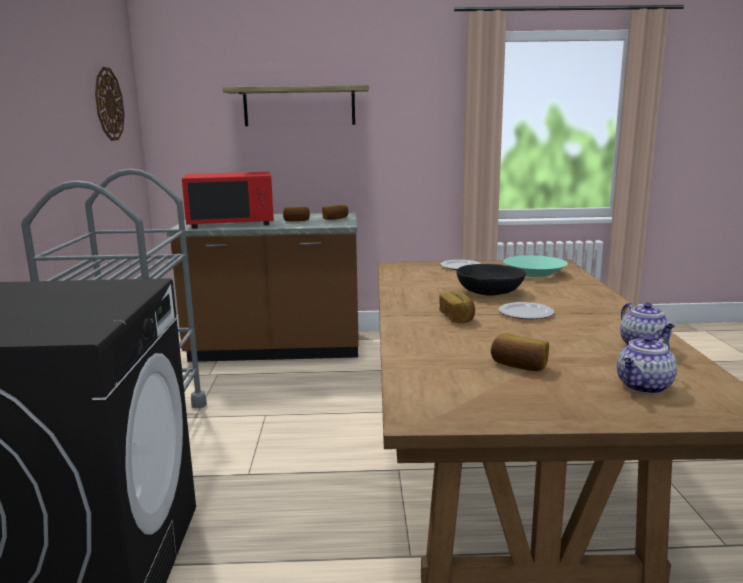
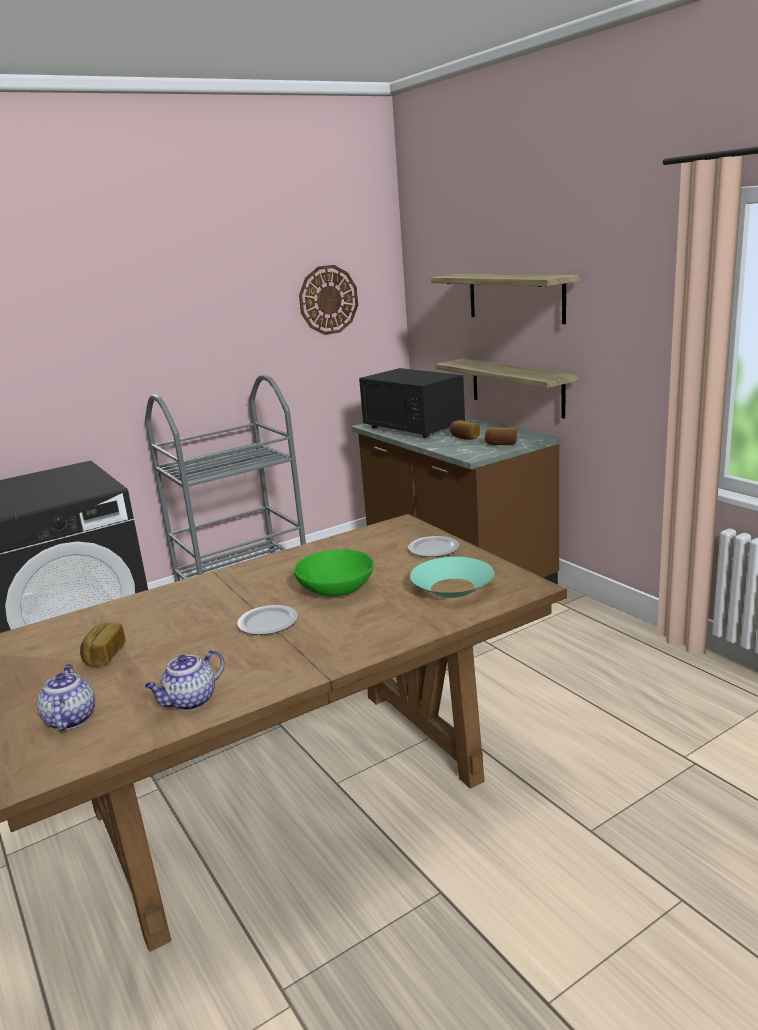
camera: 60 degrees right, 5 degrees up
(231, 223) = (414, 427): red microwave -> black microwave
(302, 180) = (516, 387): none -> shelf
(457, 318) = (228, 599): bread -> none
(490, 292) = (336, 588): black bowl -> green bowl
(644, 387) = (70, 719): teapot -> teapot turned 60 degrees clockwise

